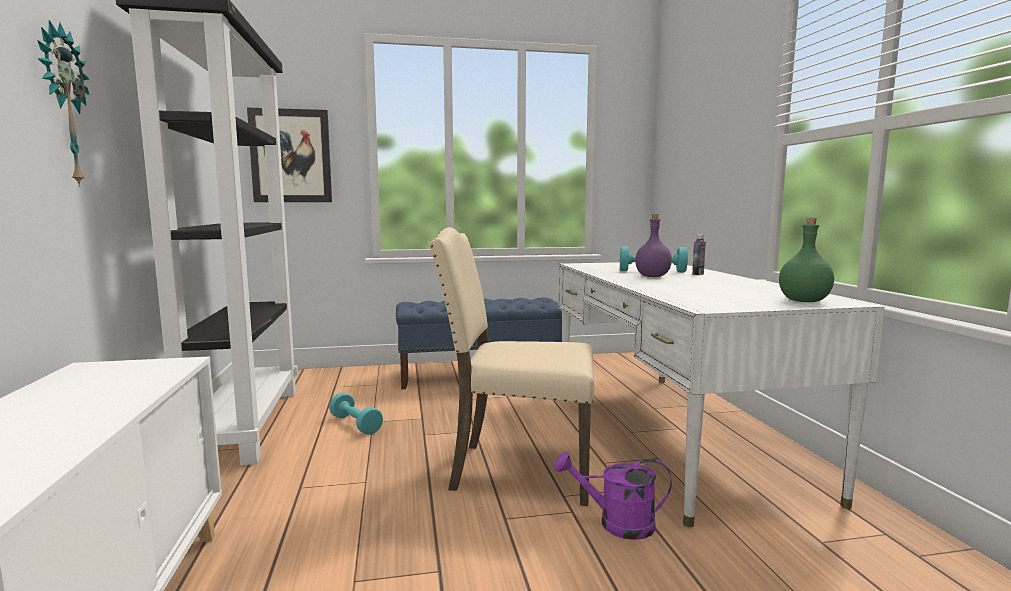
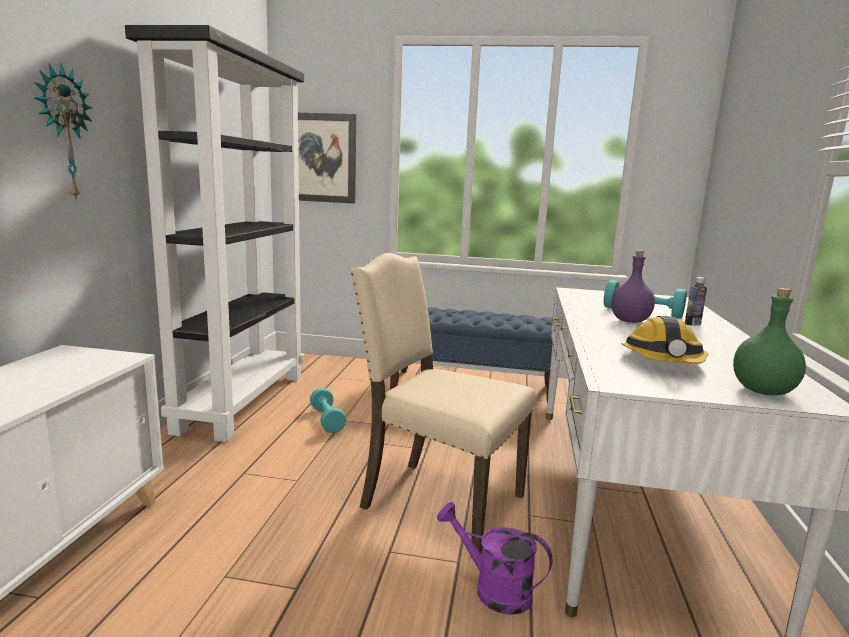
camera: 20 degrees right, 5 degrees up
(716, 294) = (663, 362): none -> hard hat

